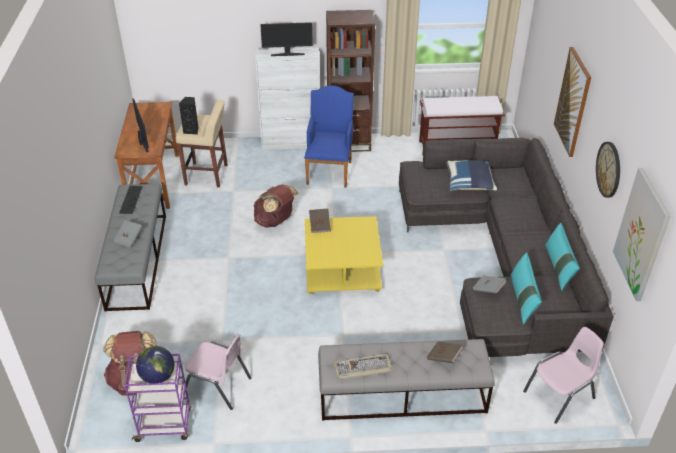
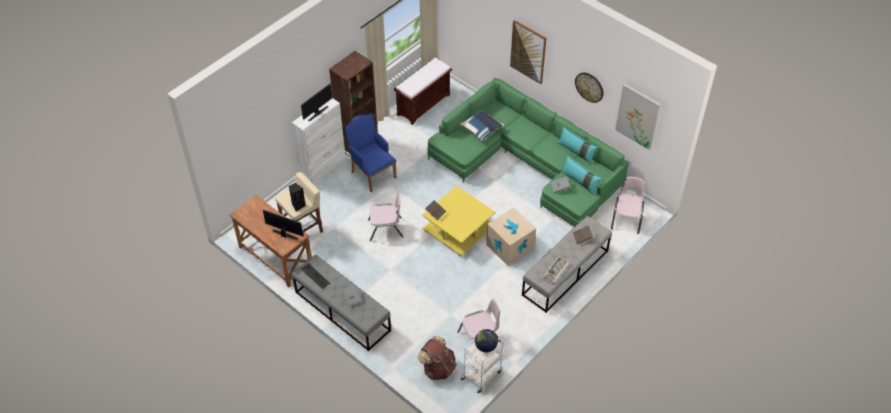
camera: 45 degrees left, 10 degrees up
(165, 425) = (481, 375): purple cart -> white cart
(275, 221) = (386, 229): brown backpack -> pink chair
(374, 322) = (510, 247): none -> cardboard box
(502, 258) = (527, 163): grey sofa -> green sofa

